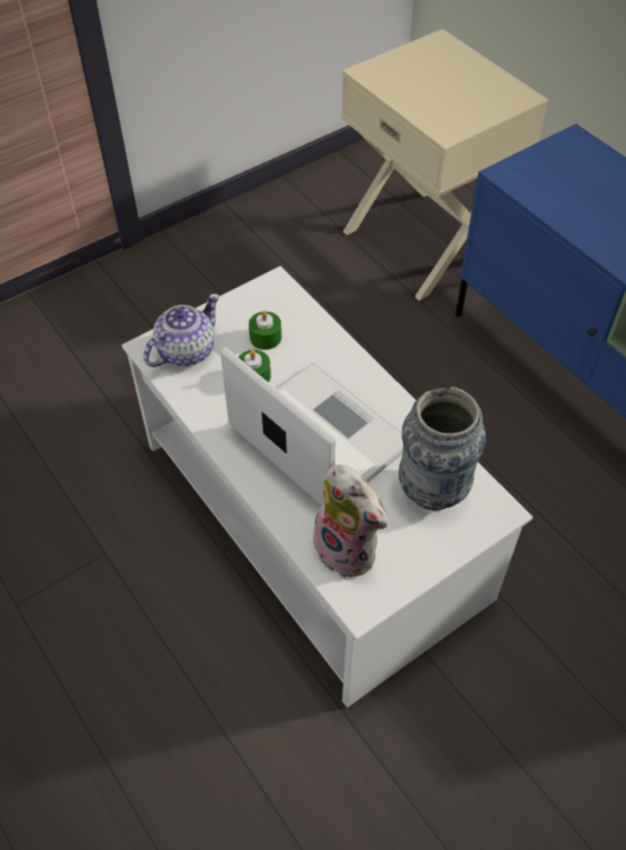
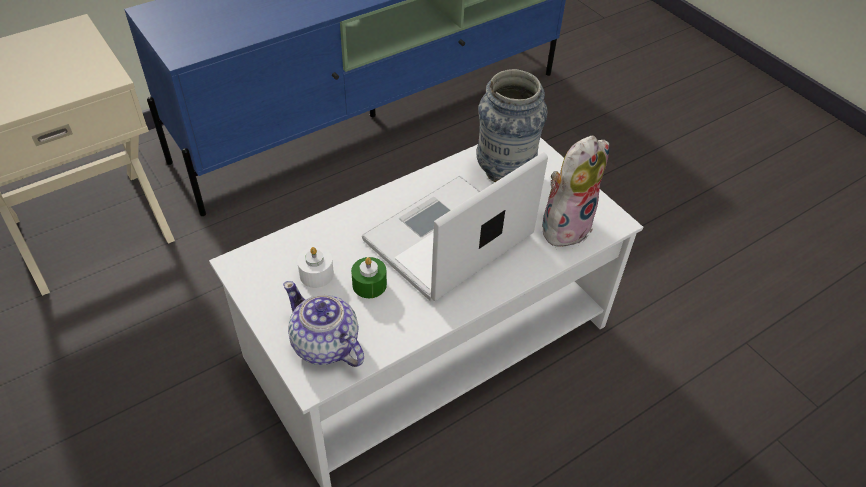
camera: 90 degrees left, 5 degrees down
(265, 337) = (316, 274): green candle -> white candle

